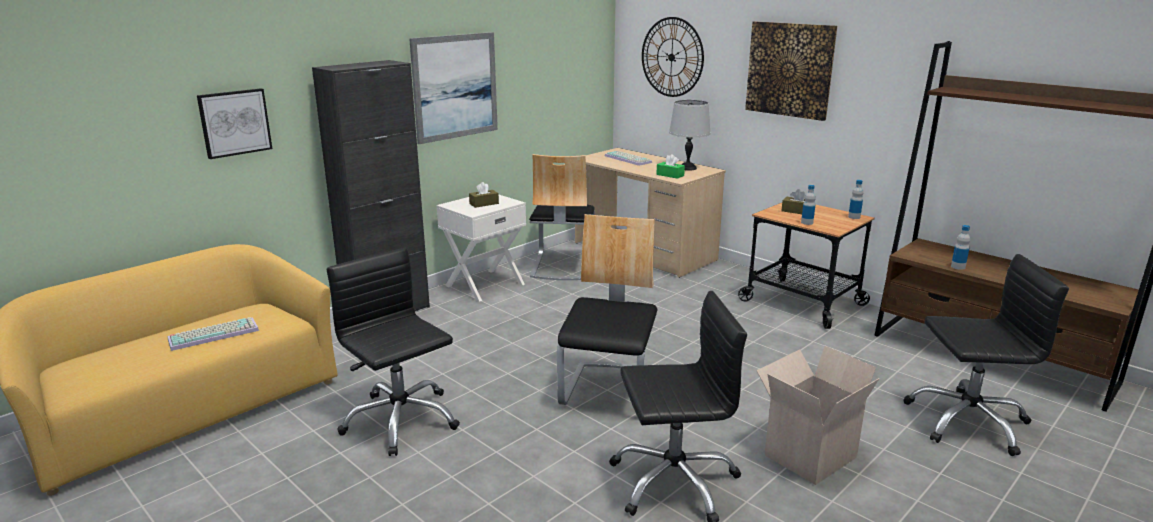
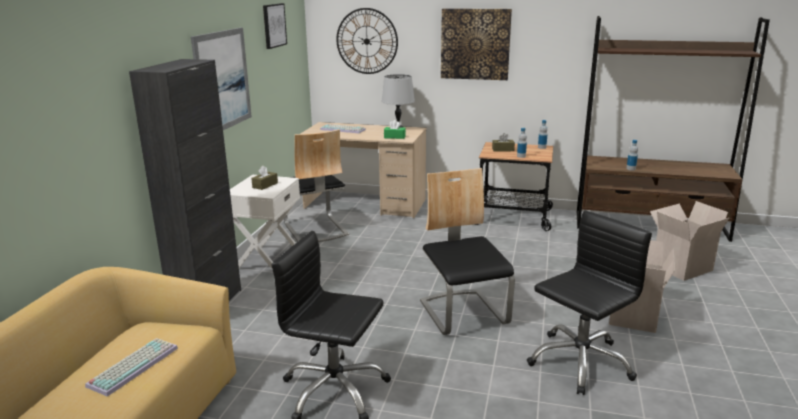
camera: 30 degrees left, 0 degrees up
(234, 122) = (71, 138): picture -> picture (273, 25)
(967, 421) = (681, 267): black office chair -> cardboard box

